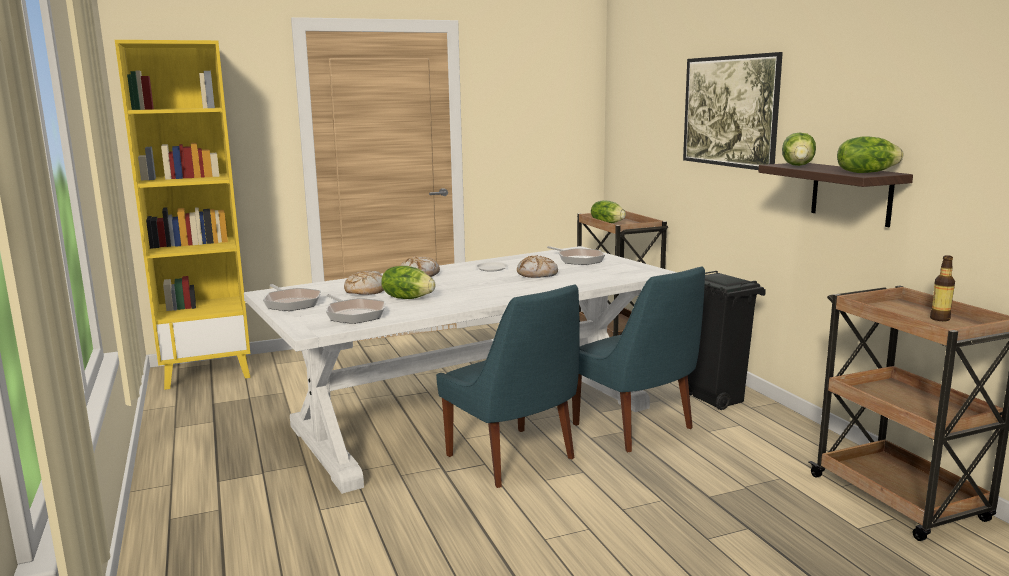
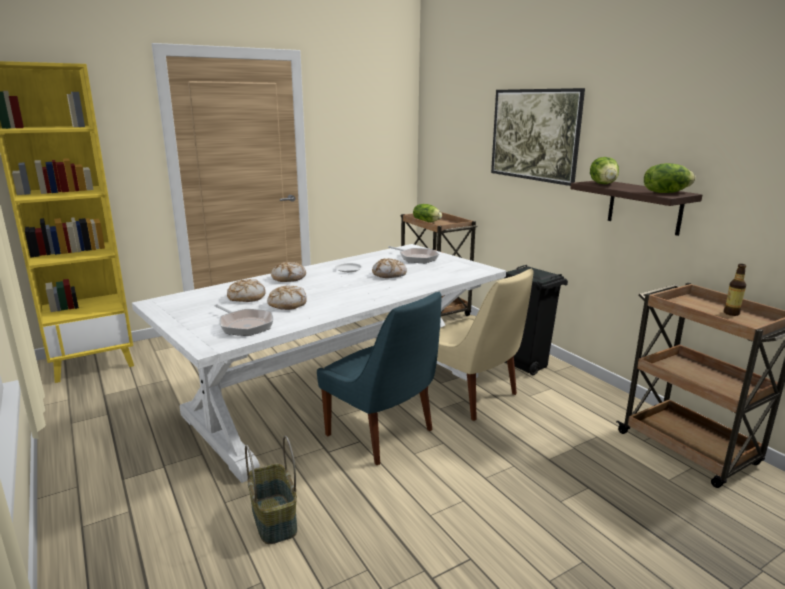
camera: 10 degrees left, 5 degrees up
(291, 303) = (181, 314): frying pan -> none
(367, 528) = (273, 519): none -> basket
(408, 298) = (287, 304): lettuce -> bread
(636, 428) = (473, 396): blue chair -> beige chair

